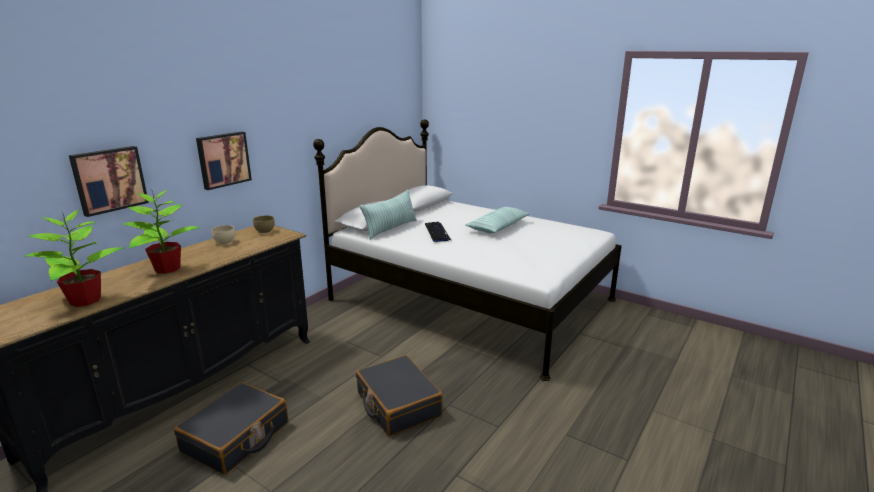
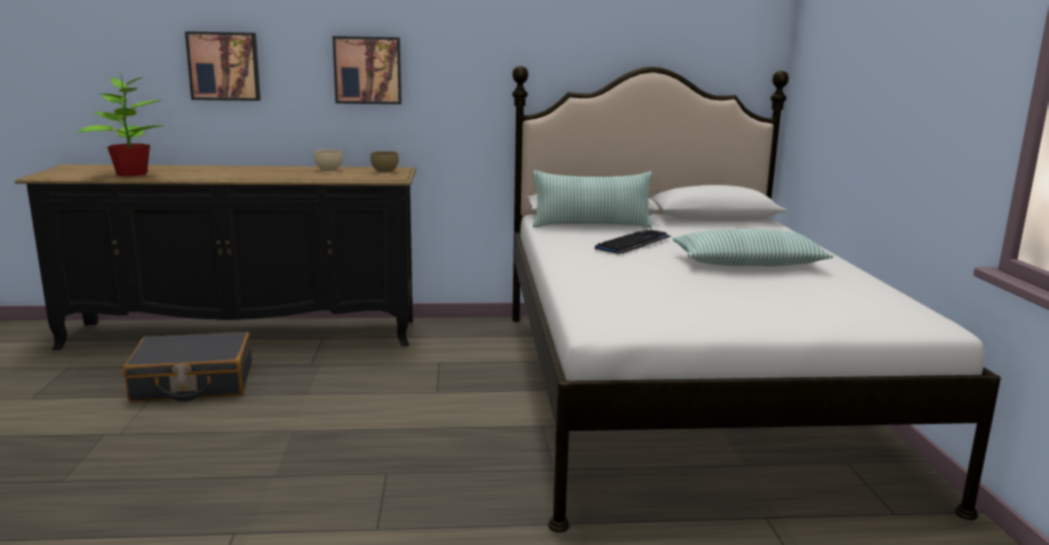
camera: 50 degrees right, 5 degrees down
(166, 269) = (230, 173): potted plant -> none
(398, 404) = (345, 440): black suitcase -> none

